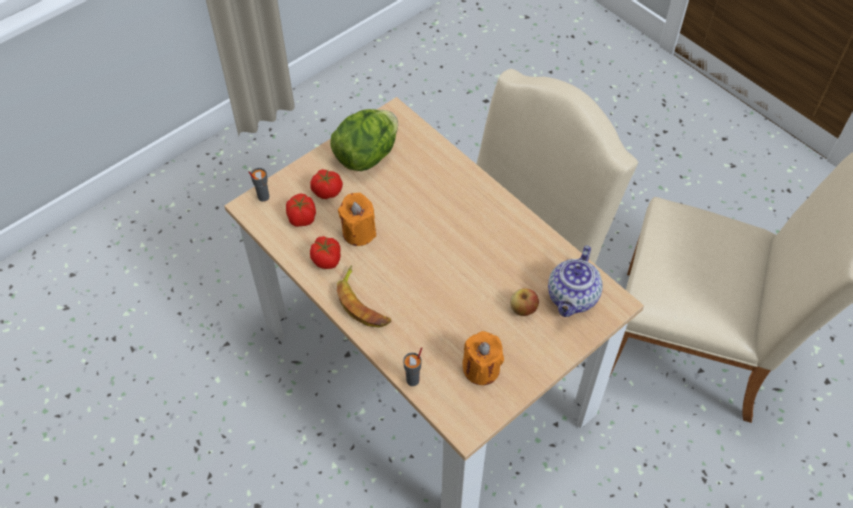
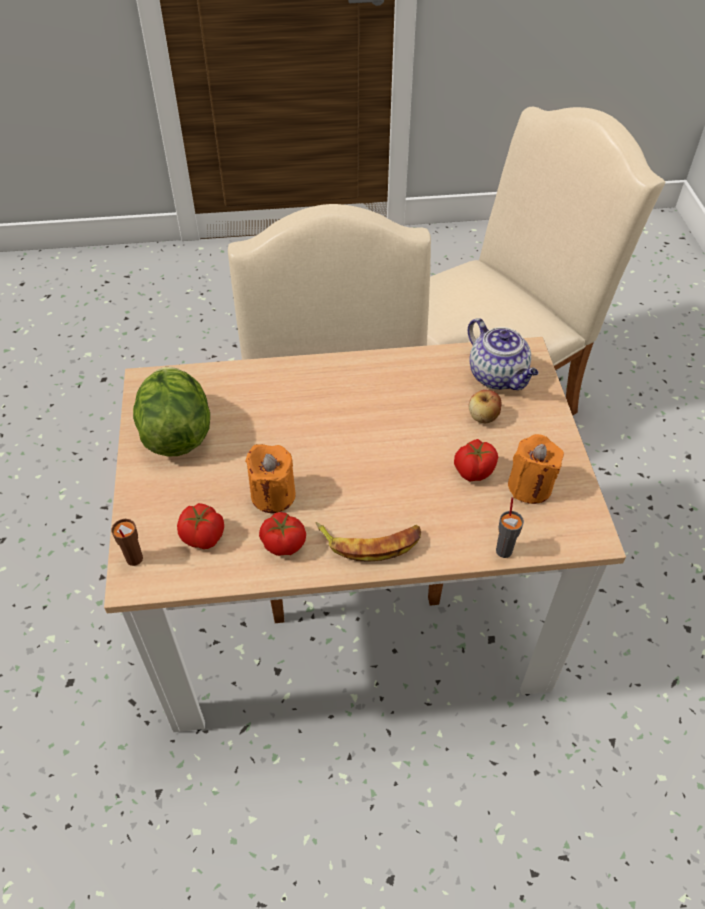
camera: 55 degrees left, 5 degrees down
(263, 197) = (134, 559): grey cup -> brown cup
(327, 192) = (190, 494): tomato -> tomato (473, 471)

